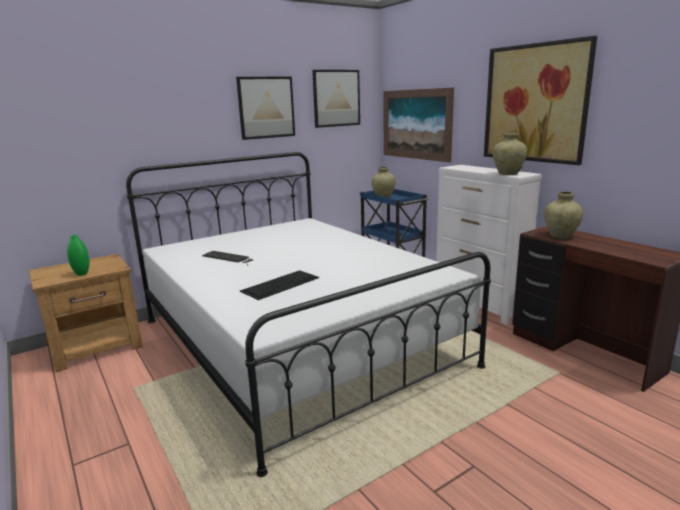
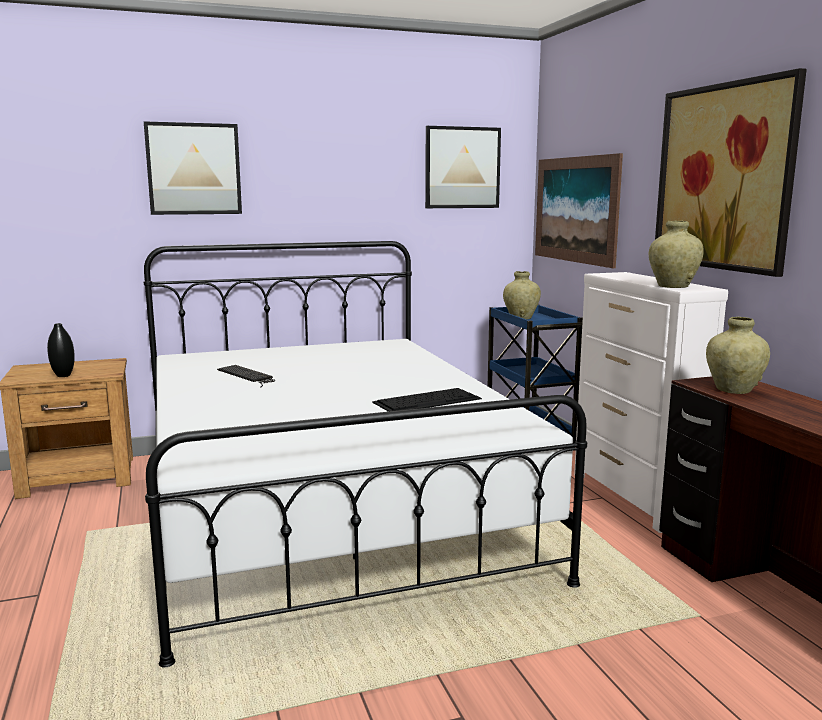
camera: 15 degrees right, 5 degrees down
(82, 274) = (63, 376): green vase -> black vase
(266, 107) = (351, 176): picture -> picture (194, 169)
(281, 284) = (279, 413): keyboard -> keyboard (428, 400)

